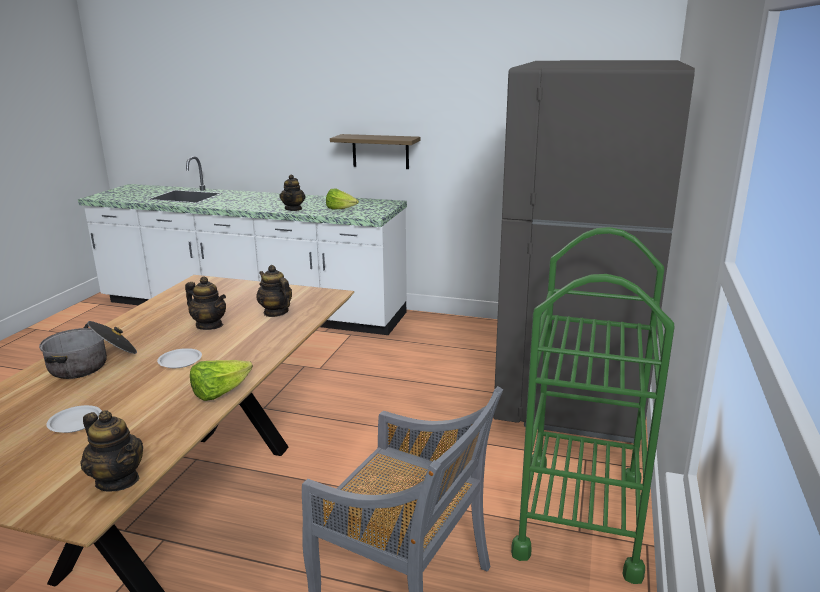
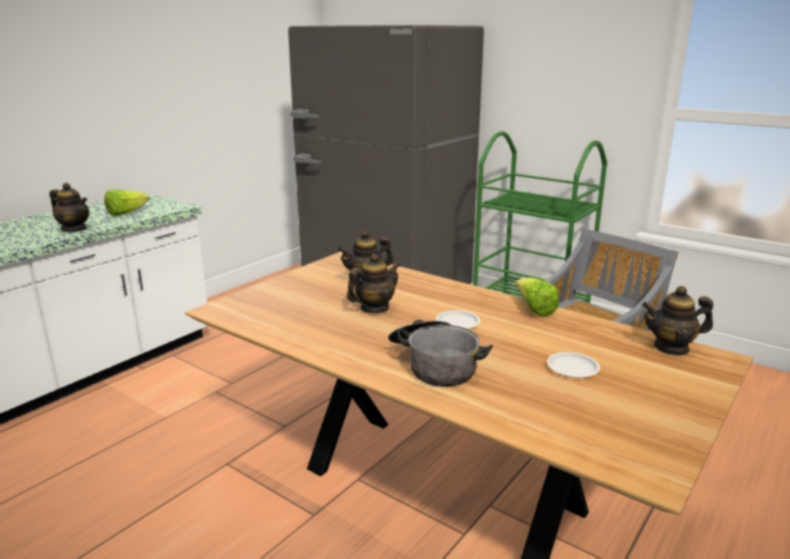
camera: 70 degrees left, 0 degrees up
(118, 480) = (671, 348): teapot -> teapot turned 150 degrees counterclockwise
(380, 151) = (99, 141): shelf -> none

